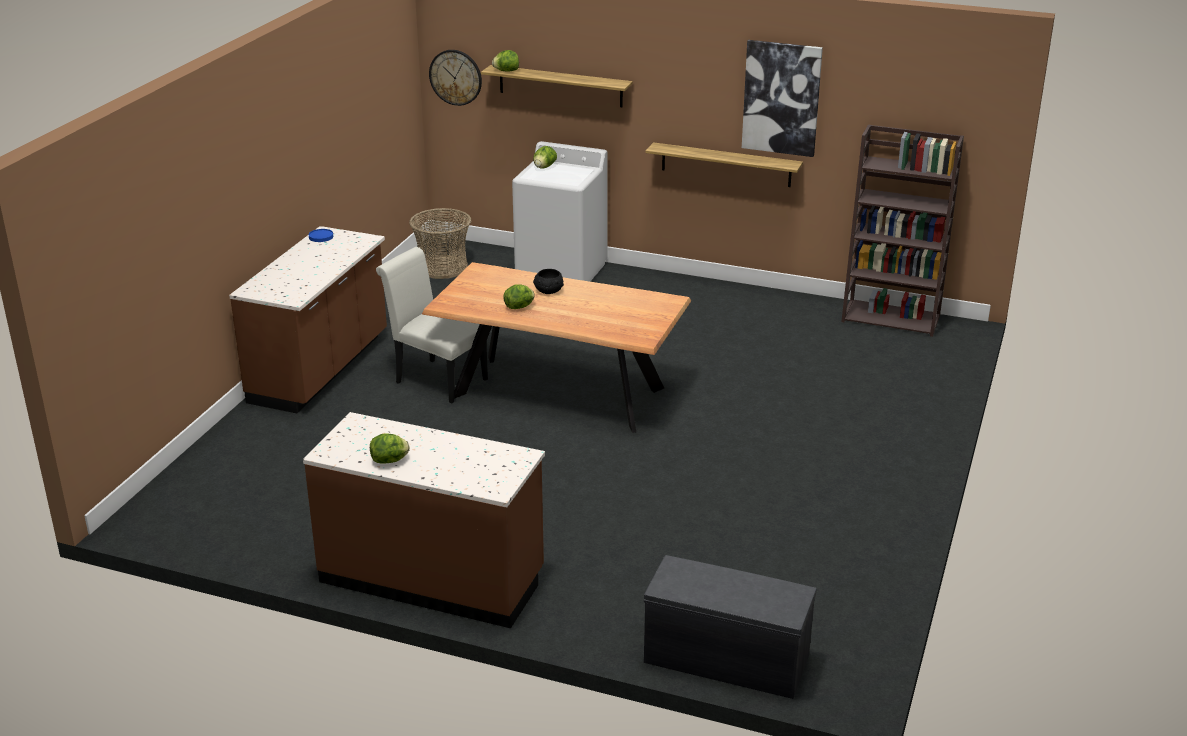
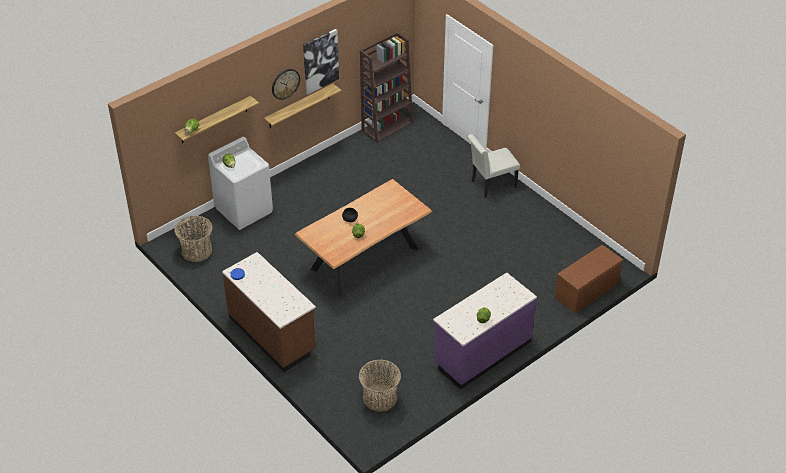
camera: 60 degrees left, 15 degrees up
(242, 504) = (380, 398): none -> basket
(432, 578) = (482, 353): brown counter -> purple counter
(436, 379) = (318, 295): white chair -> white chair (491, 185)
(455, 77) = (155, 150): wall clock -> wall clock (285, 83)
(724, 659) = (586, 291): grey bench -> brown bench

